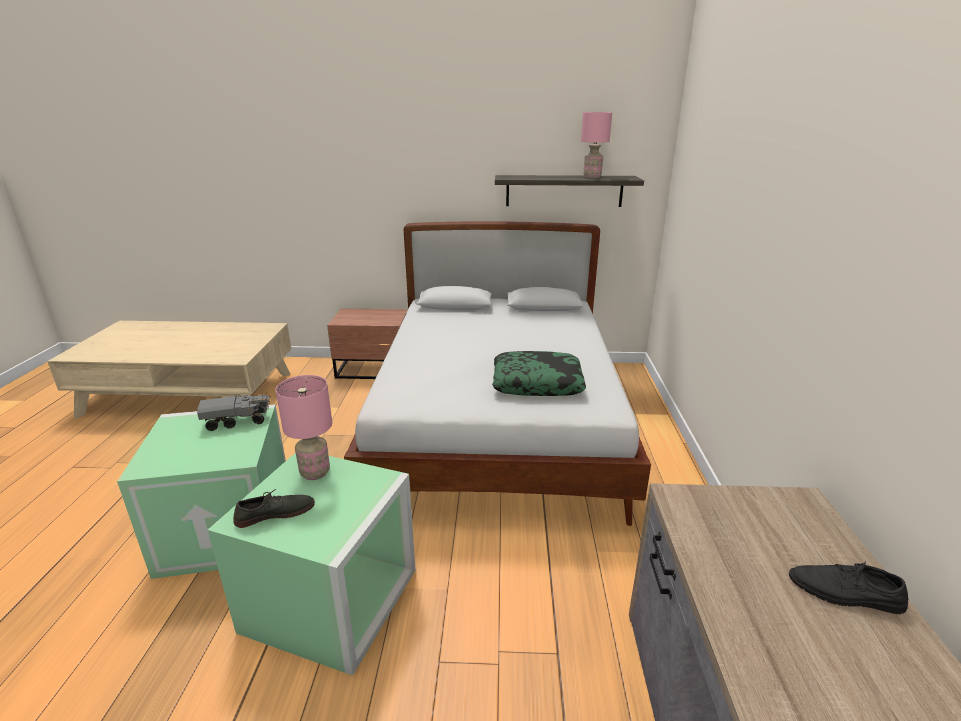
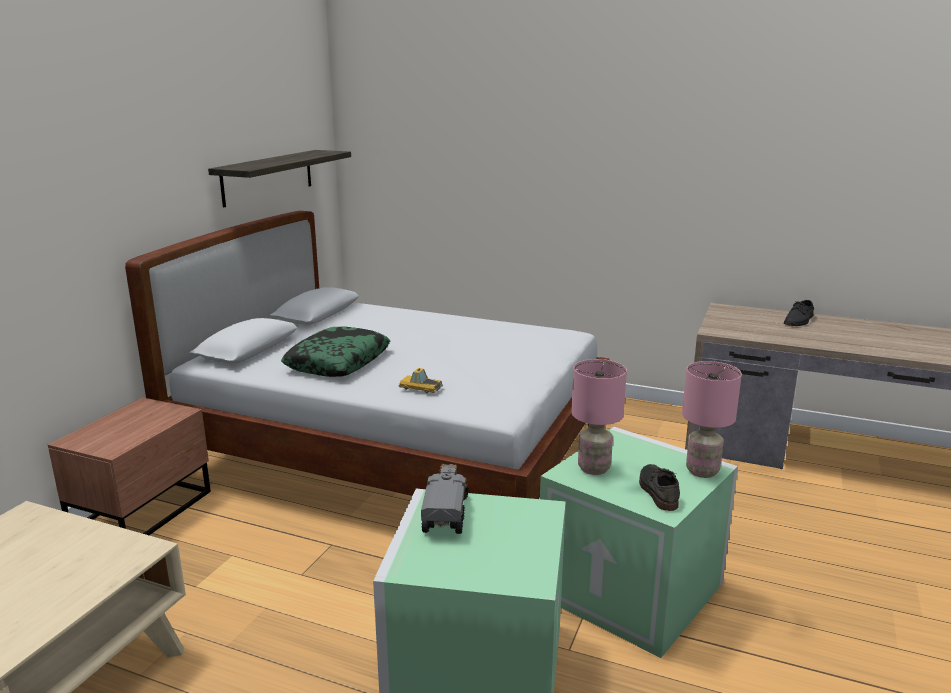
camera: 70 degrees left, 5 degrees down
(414, 366) = (420, 387): none -> toy car
(537, 383) = (503, 347): pillow -> pillow (338, 362)
(591, 177) = (299, 155): pink table lamp -> pink table lamp (702, 471)

